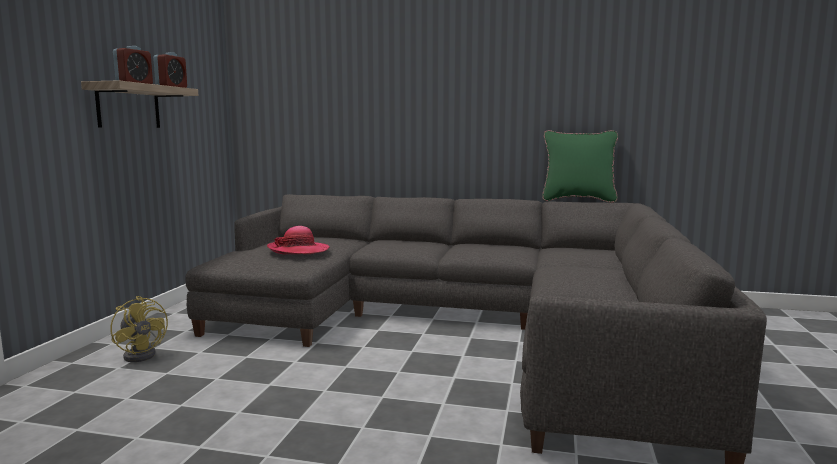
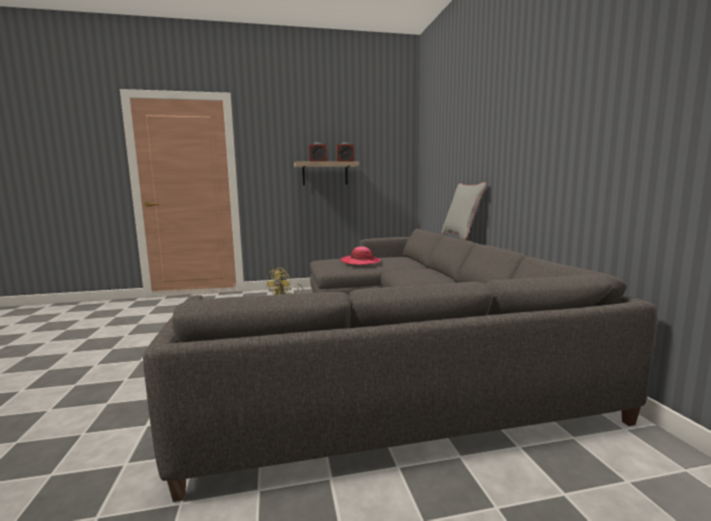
camera: 65 degrees right, 0 degrees up
(395, 195) = (461, 236): none -> grey pillow
(578, 200) = (567, 261): green pillow -> none

